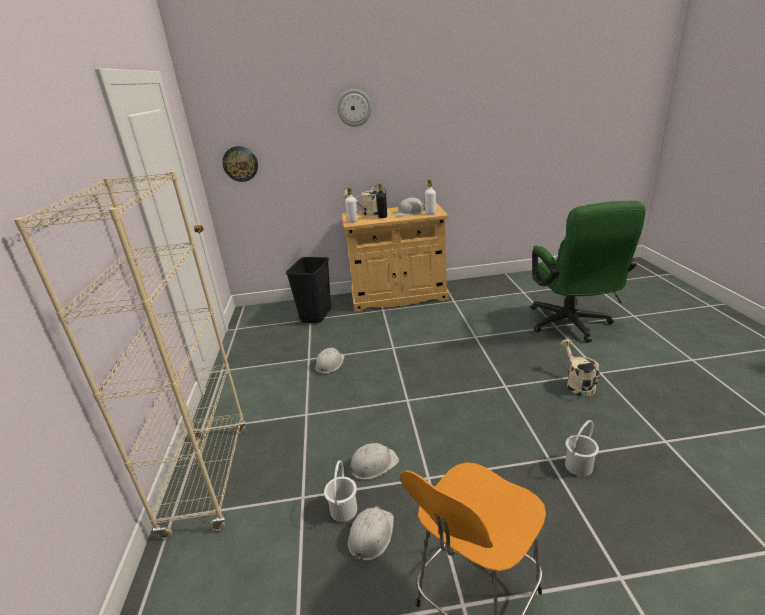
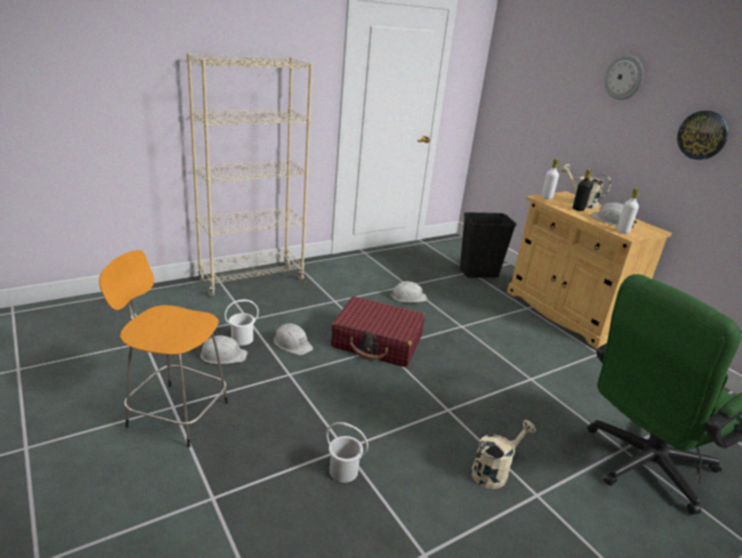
camera: 60 degrees right, 0 degrees up
(240, 164) = (507, 102): wall clock -> wall clock (702, 135)
(396, 401) = (377, 342): none -> red suitcase

